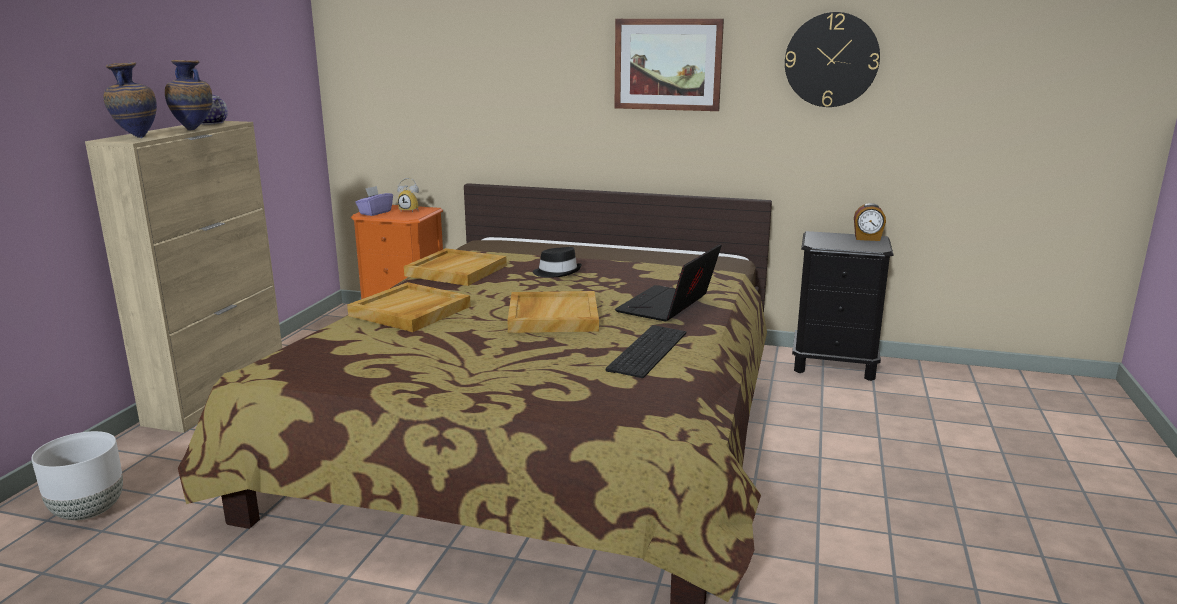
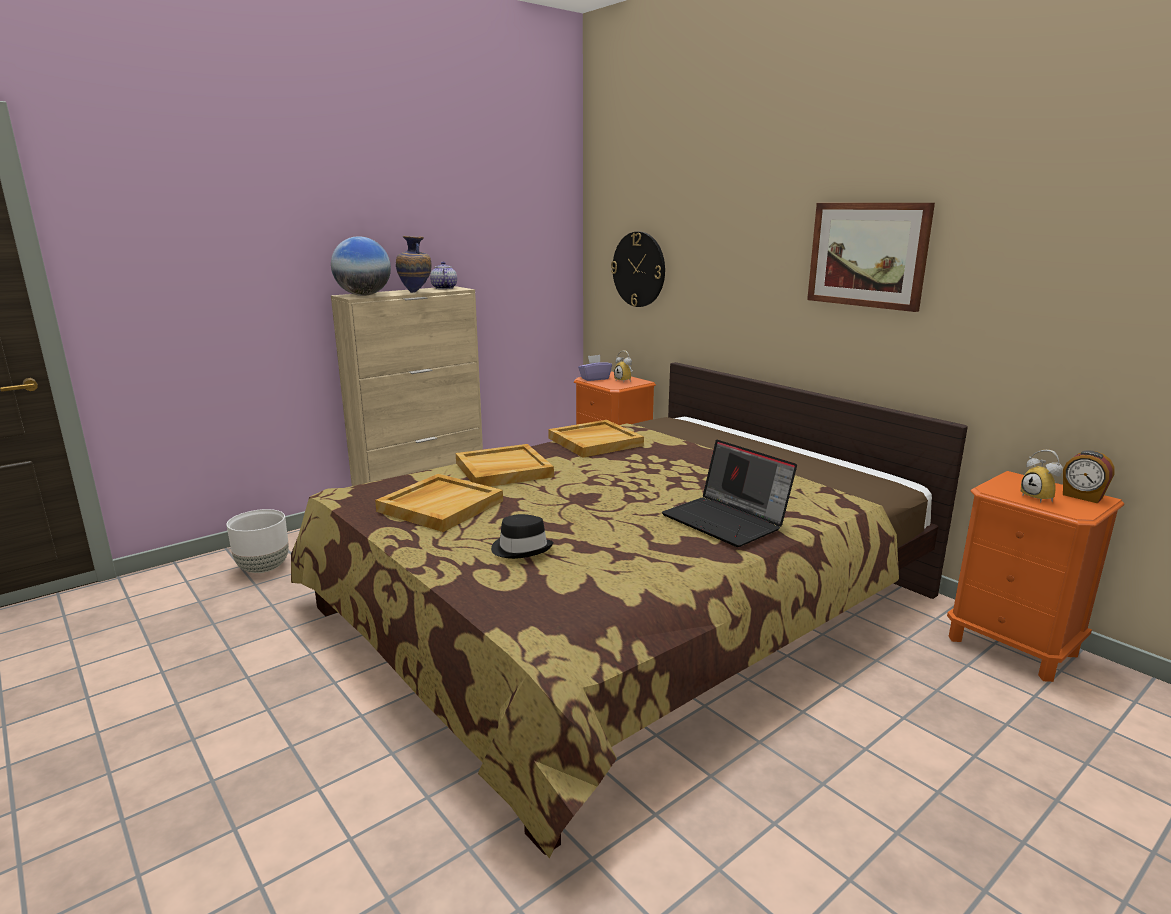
camera: 35 degrees right, 0 degrees up
(136, 137) = (363, 295): vase -> globe
(552, 316) = (604, 502): beige tray -> beige tray (440, 506)
(557, 272) = (677, 461): black hat -> black hat (521, 548)
(646, 350) = (634, 560): keyboard -> none
(668, 306) = (727, 521): laptop -> laptop turned 105 degrees counterclockwise
(831, 60) = (1068, 256): wall clock -> wall clock (639, 269)
(834, 365) = (1012, 646): black nightstand -> orange nightstand
(848, 244) = (1040, 498): none -> alarm clock

